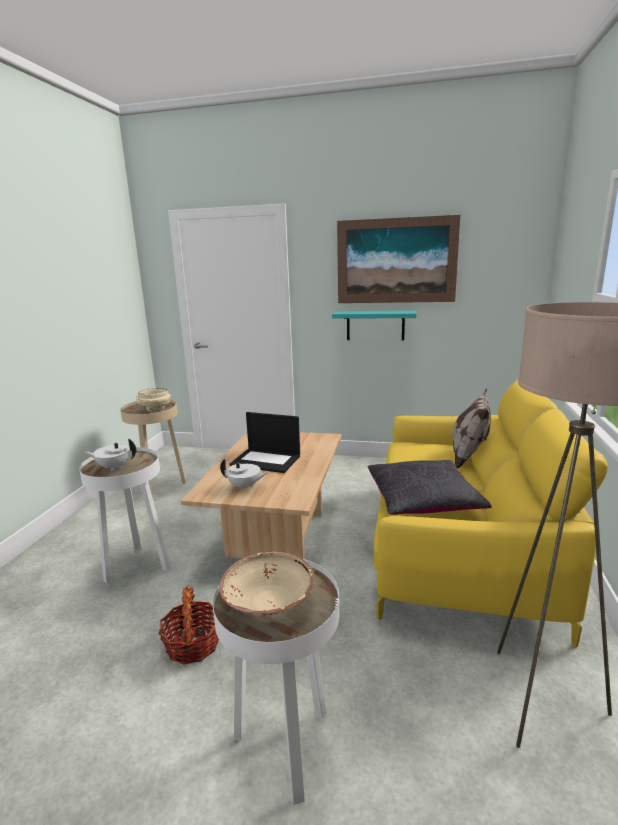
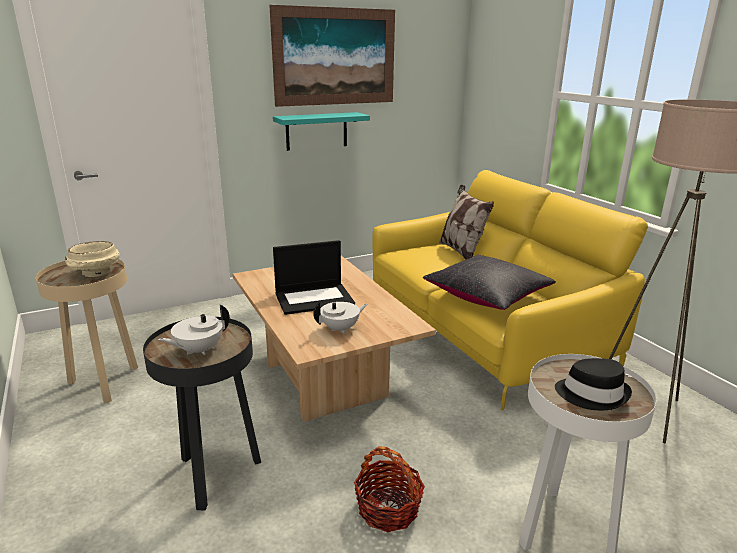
camera: 40 degrees left, 5 degrees up
(137, 566) = (215, 476): white side table -> black side table
(269, 603) = (592, 394): beige bowl -> black hat

